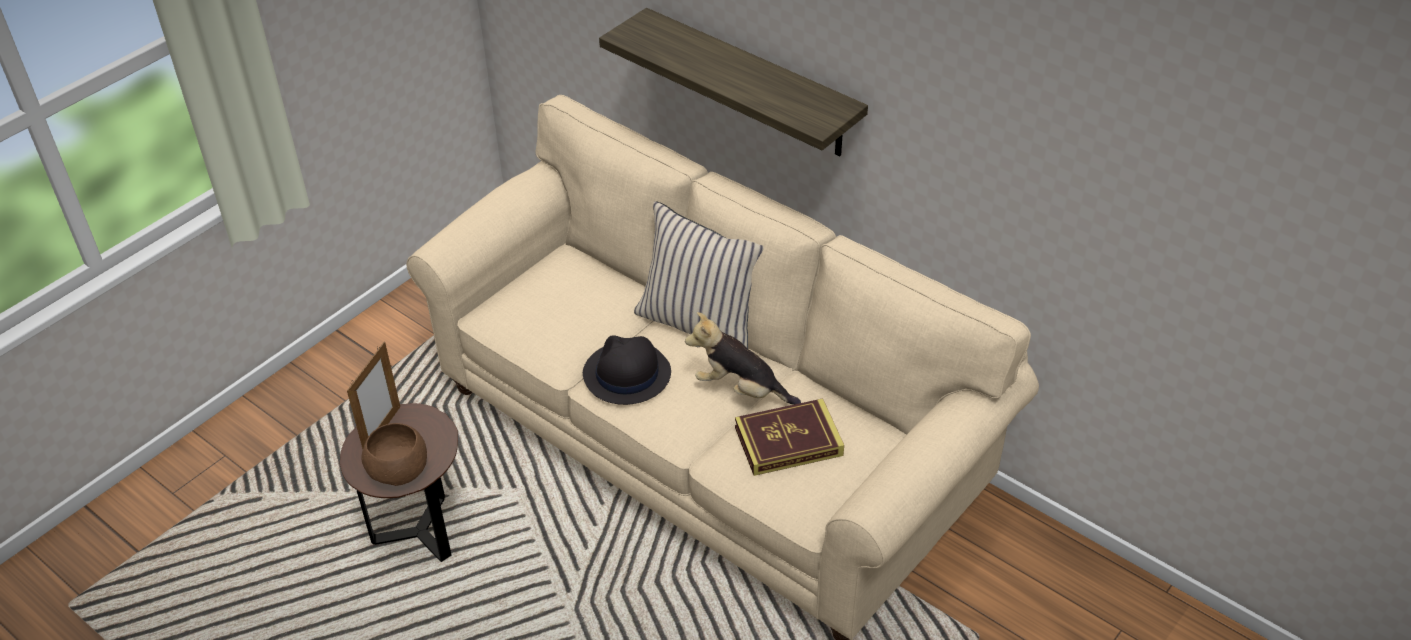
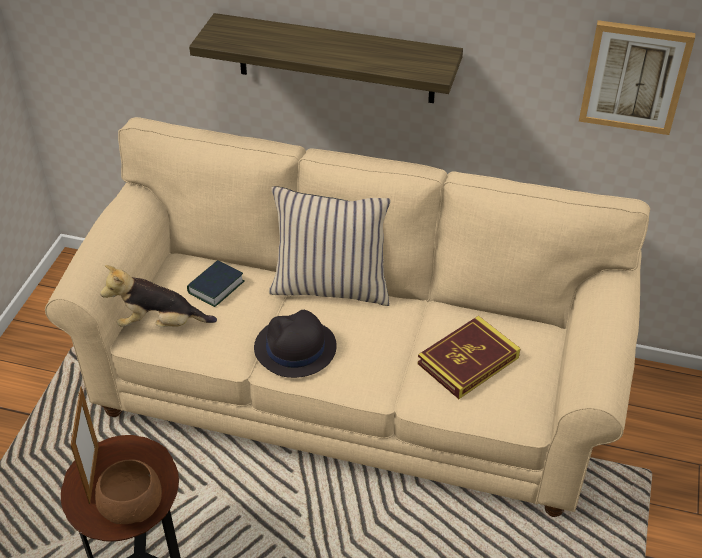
camera: 25 degrees left, 0 degrees up
(585, 291) = (216, 287): none -> book
(741, 389) = (401, 330): plush toy -> plush toy (160, 324)
(1032, 182) = (634, 76): none -> picture

